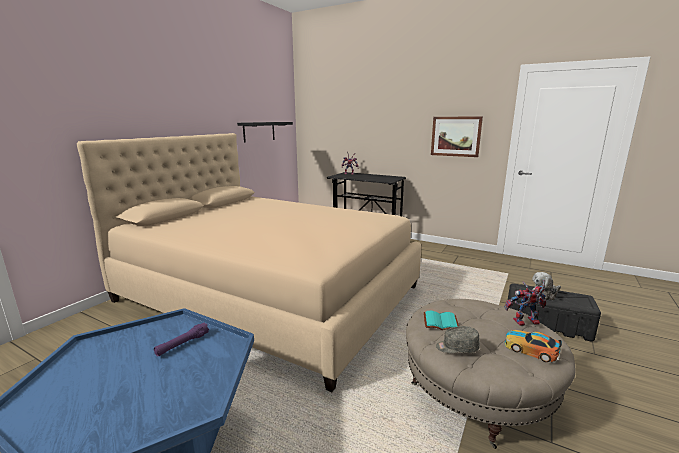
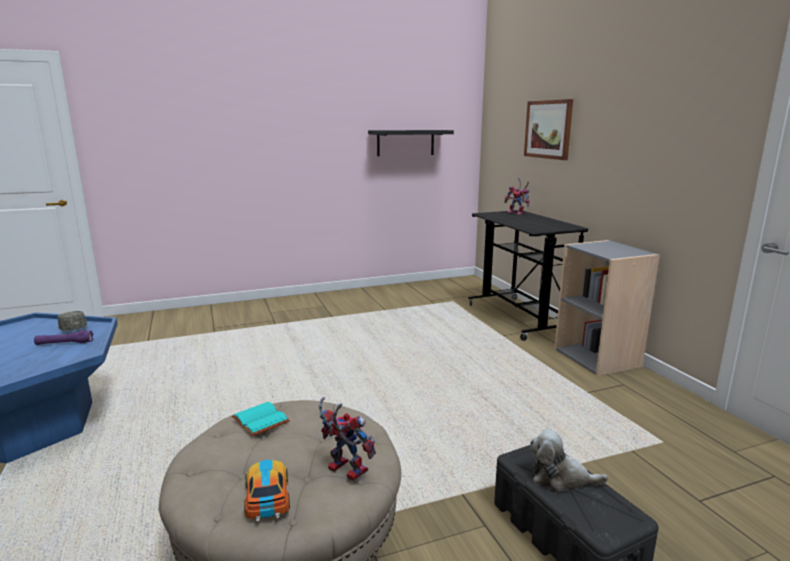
camera: 40 degrees right, 0 degrees up
(269, 293) = (295, 345): beige bed -> none
(430, 247) = (598, 358): none -> grey bookcase
(455, 136) = (666, 162): picture -> picture (548, 129)
(457, 347) = (209, 449): grey cap -> grey cap (72, 328)

